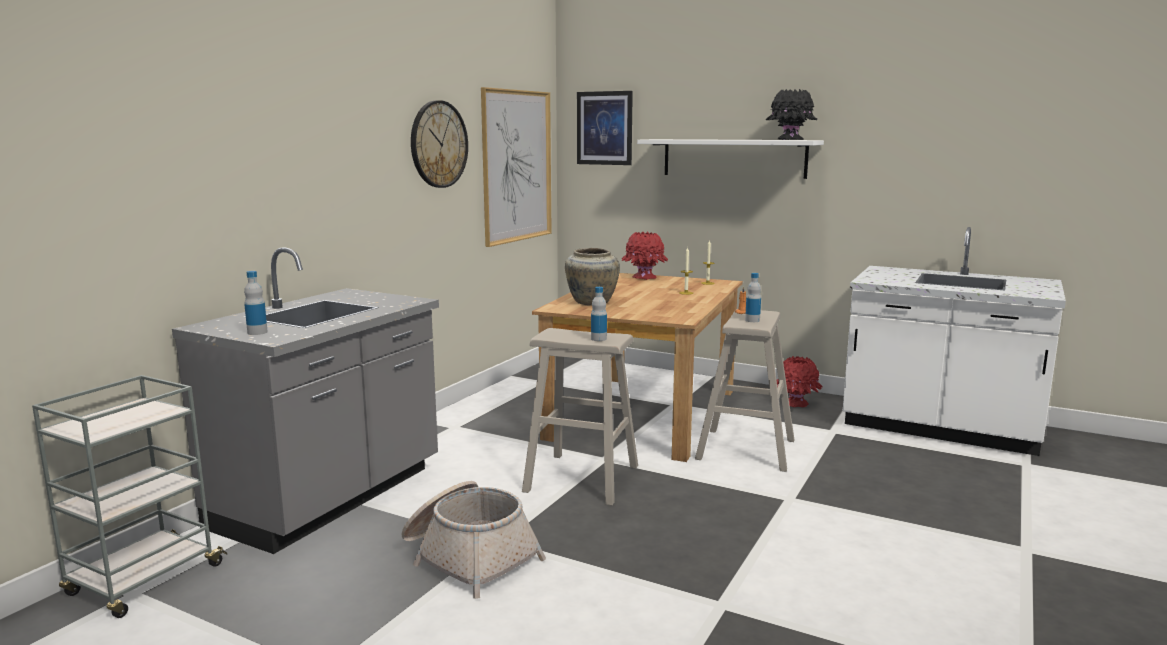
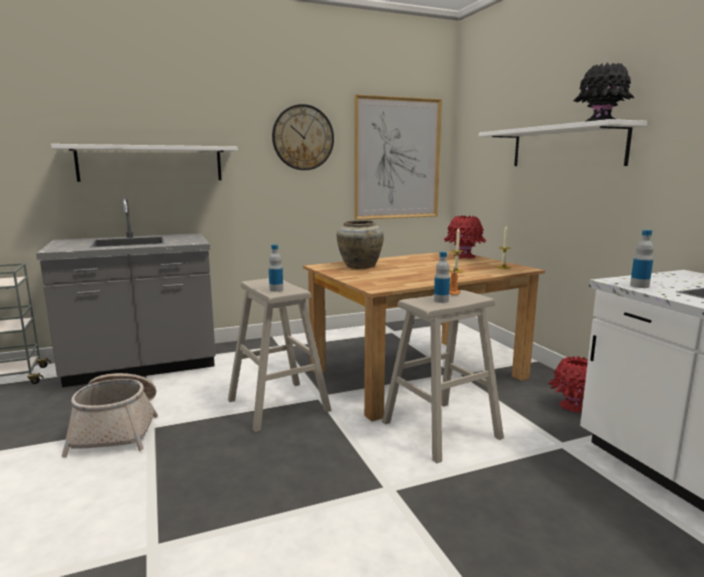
camera: 40 degrees right, 0 degrees up
(257, 332) = (64, 246): bottle -> bottle (639, 286)
(287, 192) = (151, 163): none -> white shelf
(604, 128) = (480, 126): picture -> none

